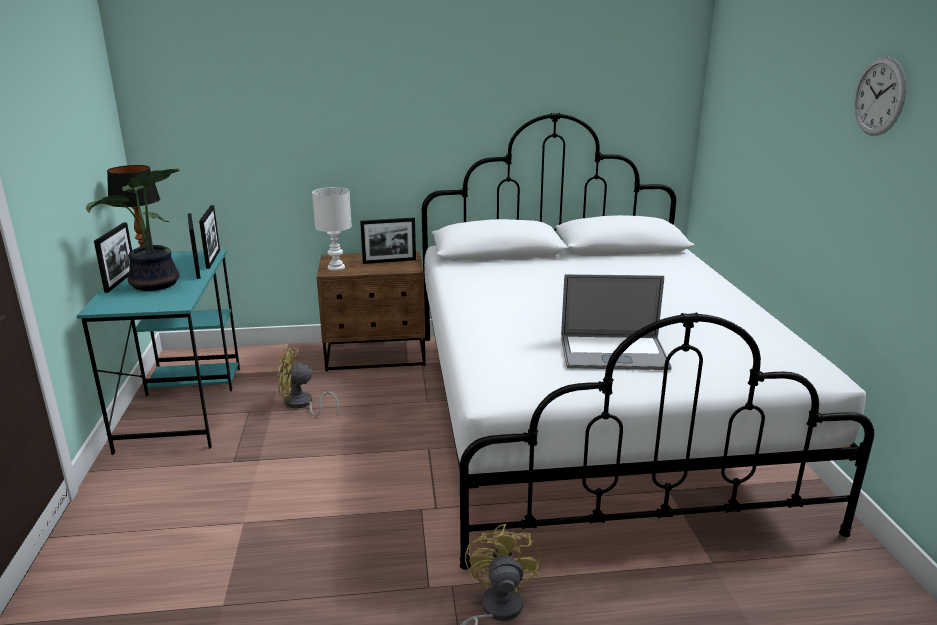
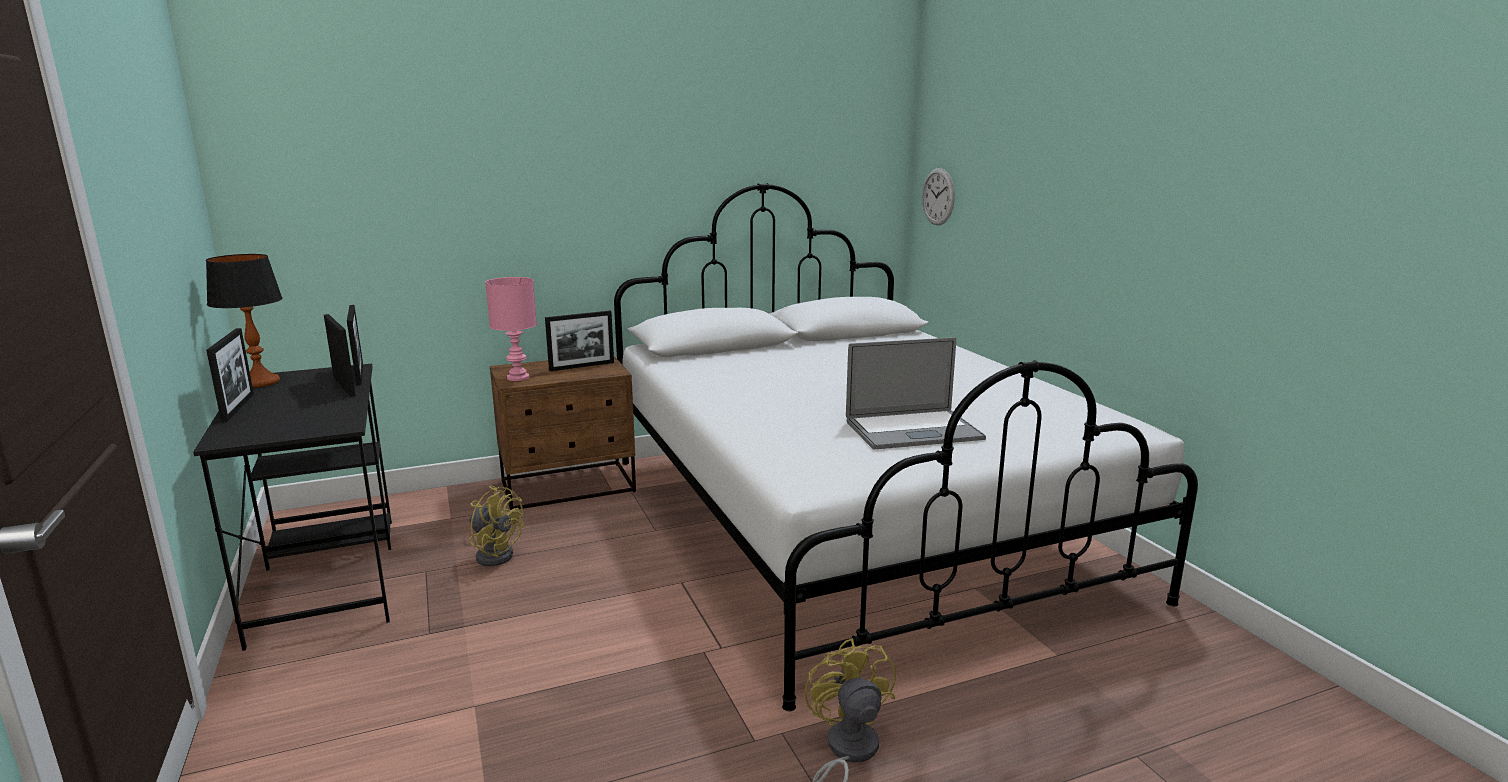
camera: 15 degrees left, 5 degrees down
(155, 285) = (293, 408): potted plant -> none
(182, 406) = (327, 576): turquoise desk -> black desk
(301, 404) = (495, 554): yellow fan -> yellow fan turned 135 degrees counterclockwise
(337, 267) = (519, 377): white table lamp -> pink table lamp
(879, 96) = (1149, 134): wall clock -> wall clock (938, 196)

